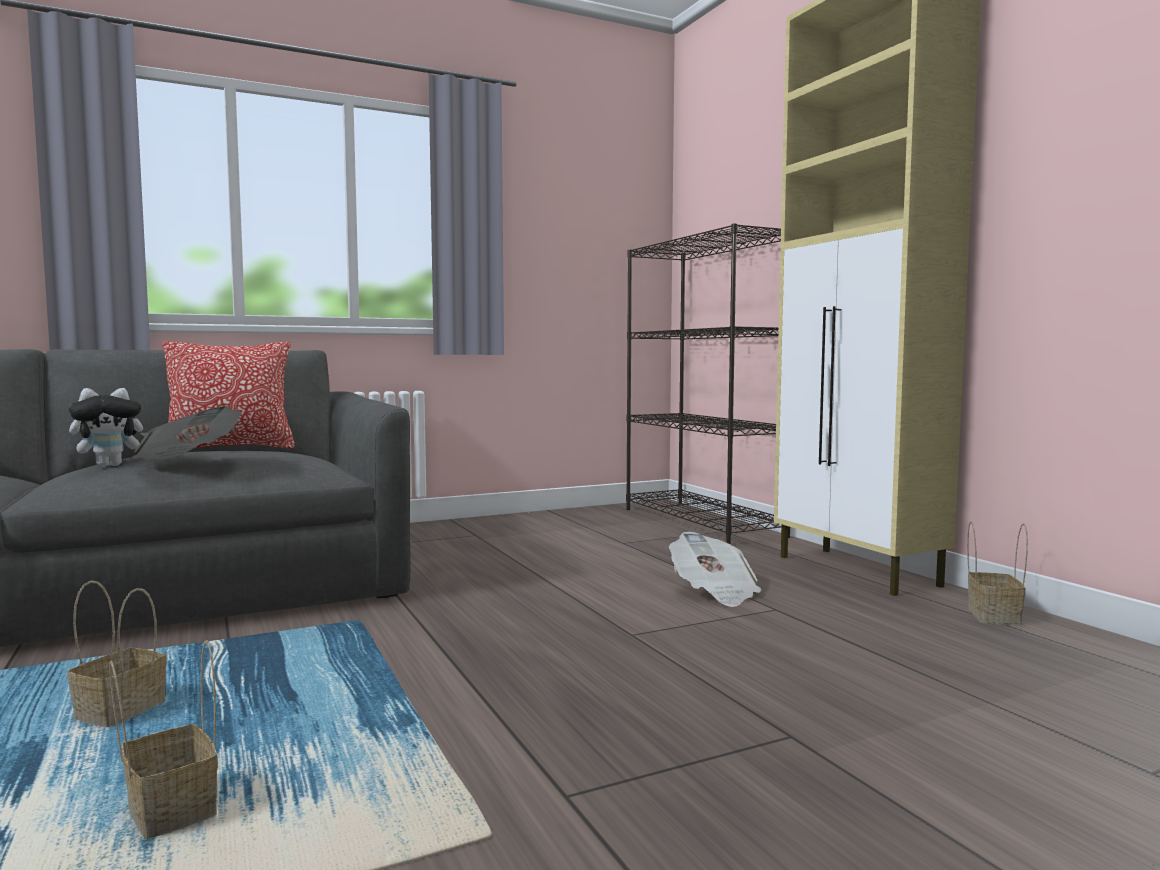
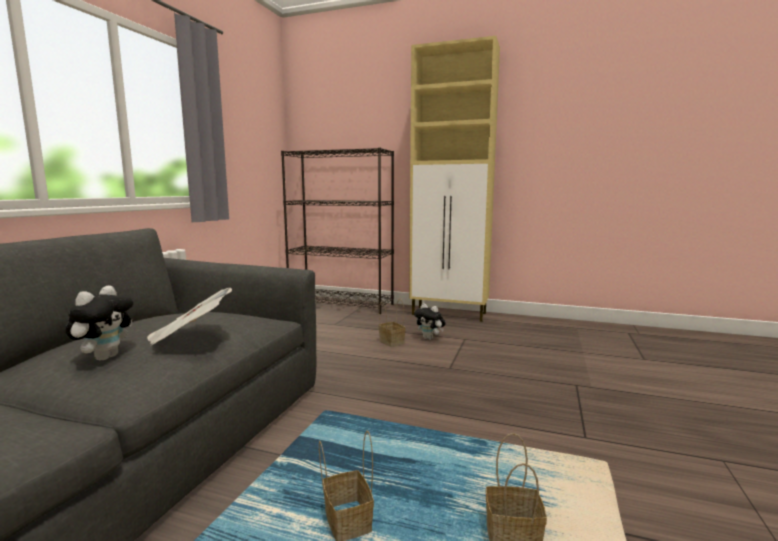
camera: 45 degrees left, 5 degrees up
(231, 449) = (140, 319): pillow -> none
(714, 592) = (430, 338): newspaper -> plush toy
(992, 615) = (520, 321): basket -> basket (390, 342)

